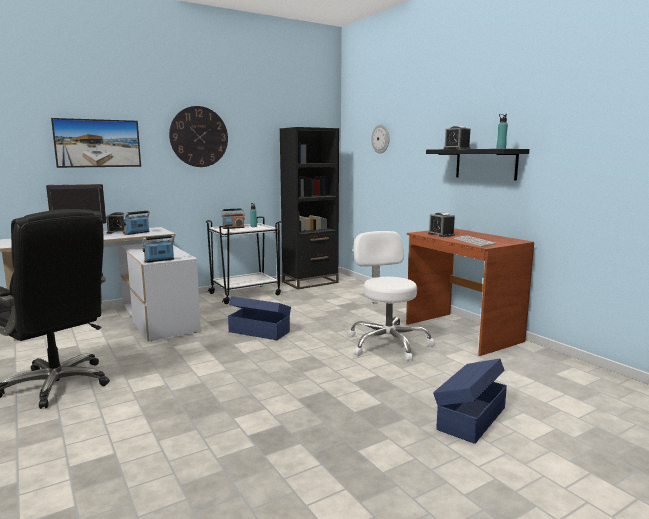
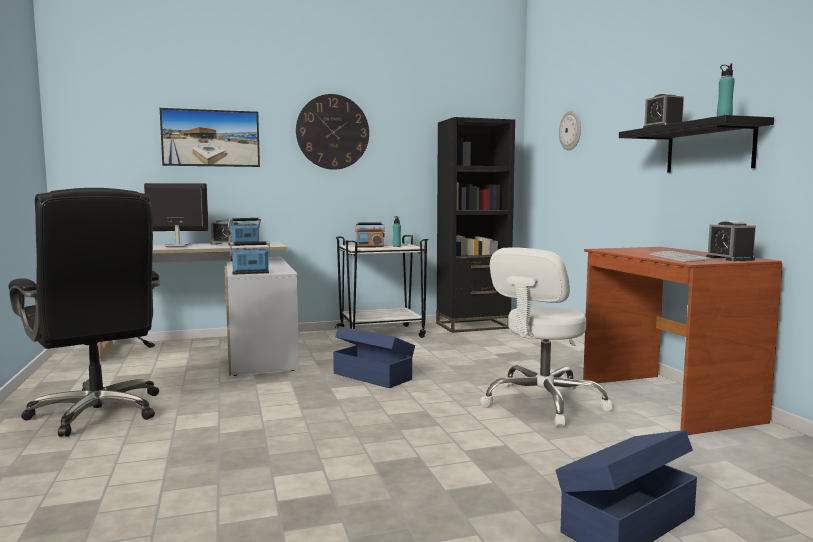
camera: 15 degrees right, 5 degrees down
(386, 342) = (541, 404): white office chair -> white office chair turned 135 degrees counterclockwise
(441, 234) = (634, 251): alarm clock -> alarm clock (729, 258)

